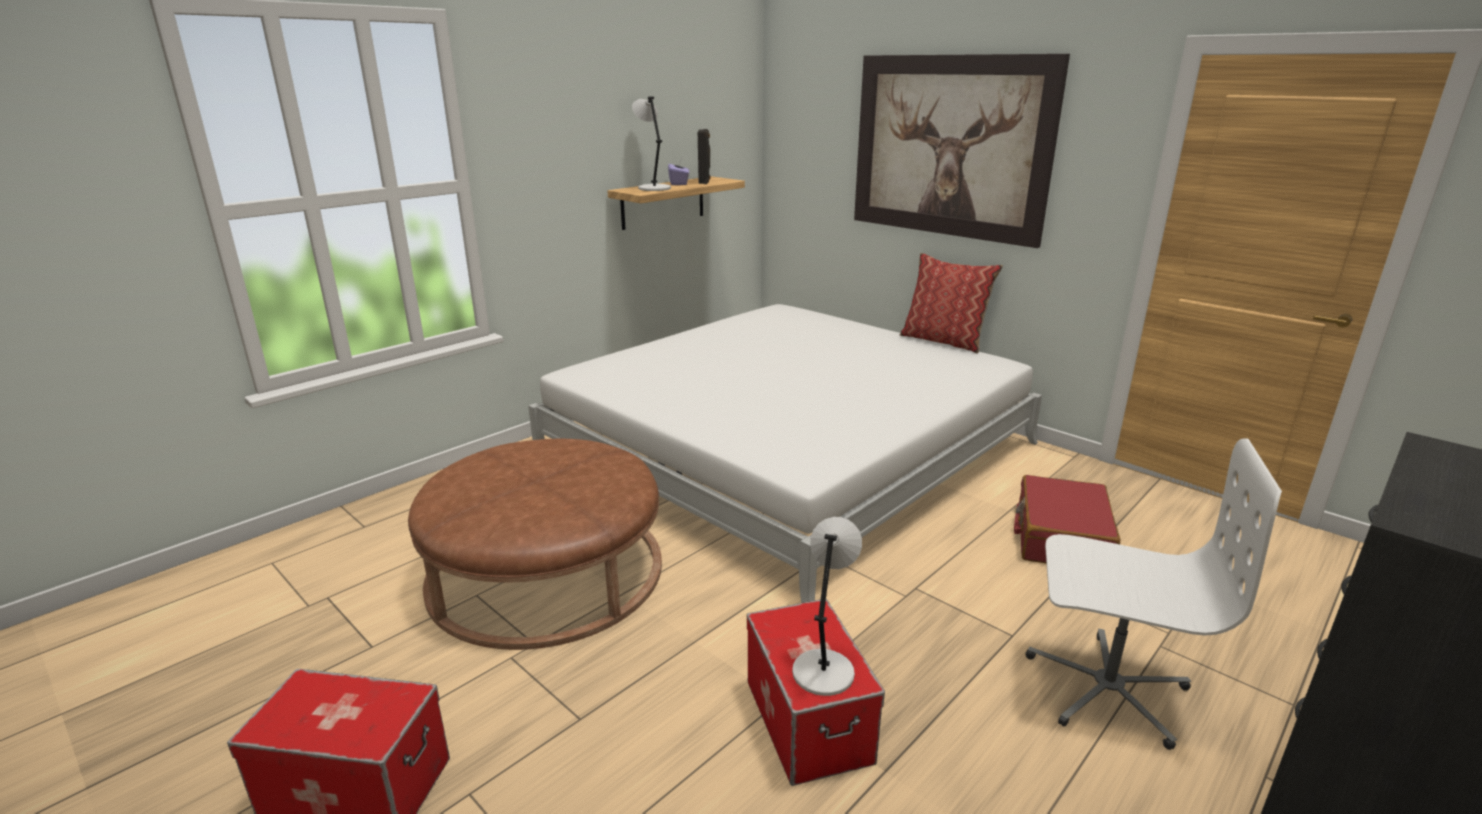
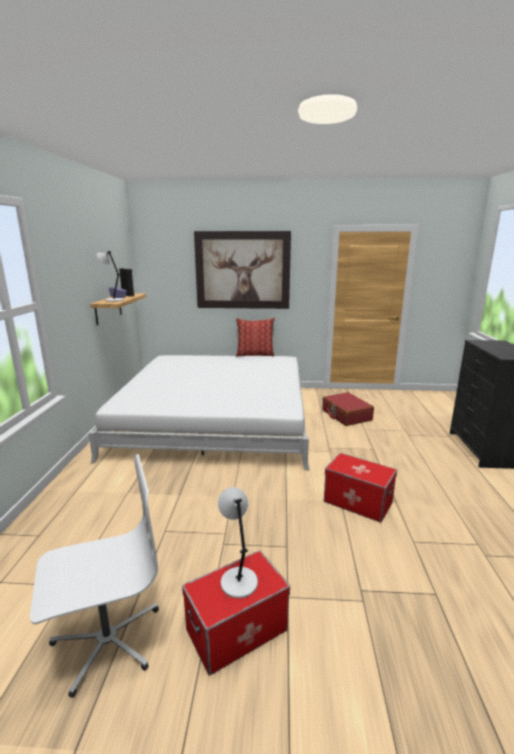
camera: 40 degrees left, 5 degrees down
(546, 570) = (183, 505): brown ottoman -> none
(823, 670) = (373, 472): grey table lamp -> grey table lamp (238, 581)
(1106, 688) = (412, 451): white office chair -> white office chair (107, 640)

